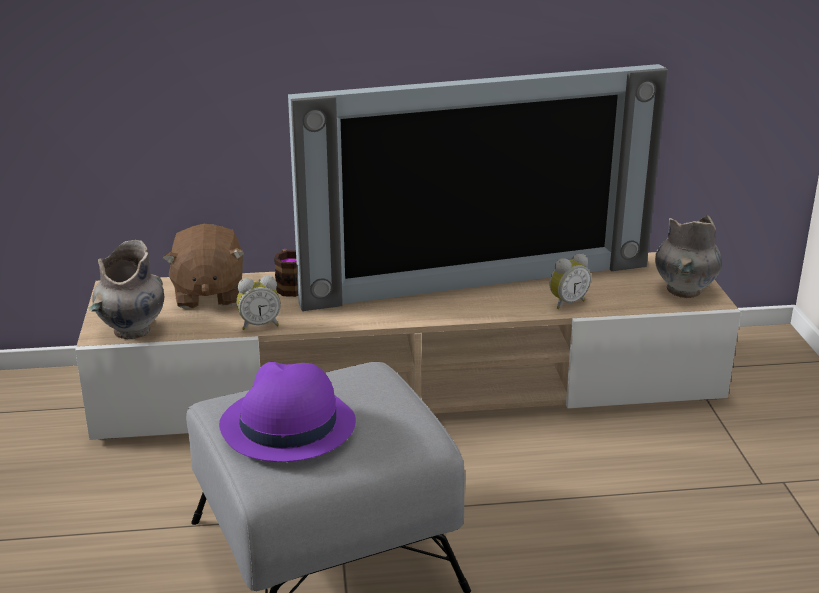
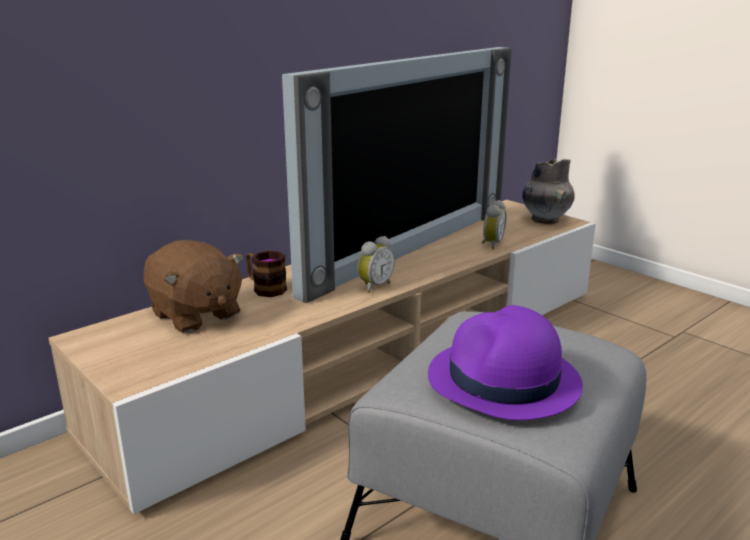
camera: 35 degrees left, 5 degrees down
(131, 331) = (160, 368): grey vase -> none
(259, 325) = (285, 324): alarm clock -> alarm clock (374, 286)

